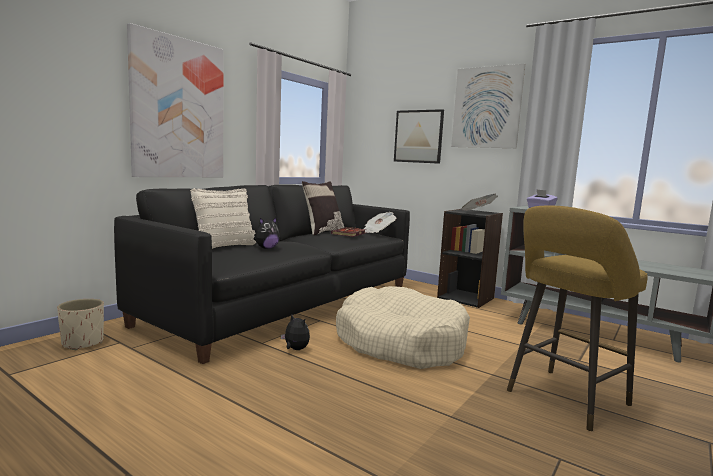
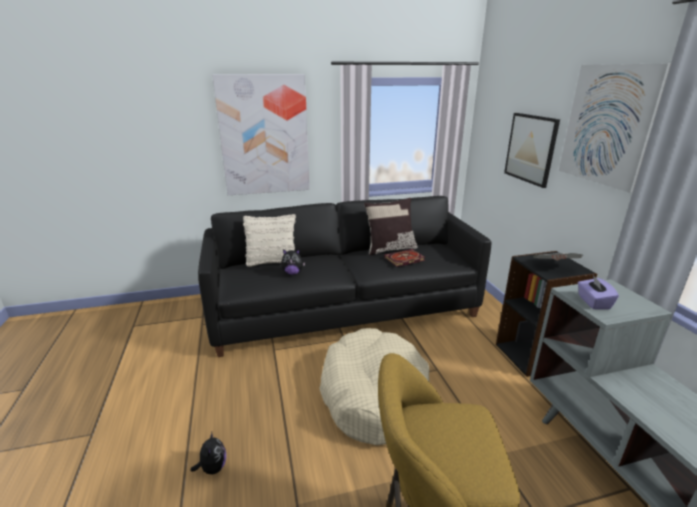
camera: 40 degrees right, 15 degrees up
(83, 343) = (186, 310): beige planter -> none
(295, 349) = (285, 367): plush toy -> plush toy (213, 468)
(377, 232) = (448, 257): newspaper -> none

